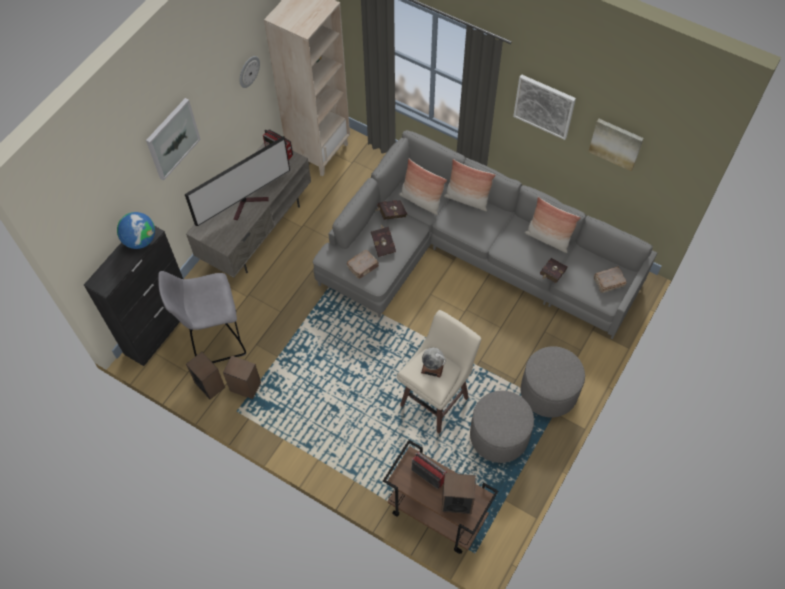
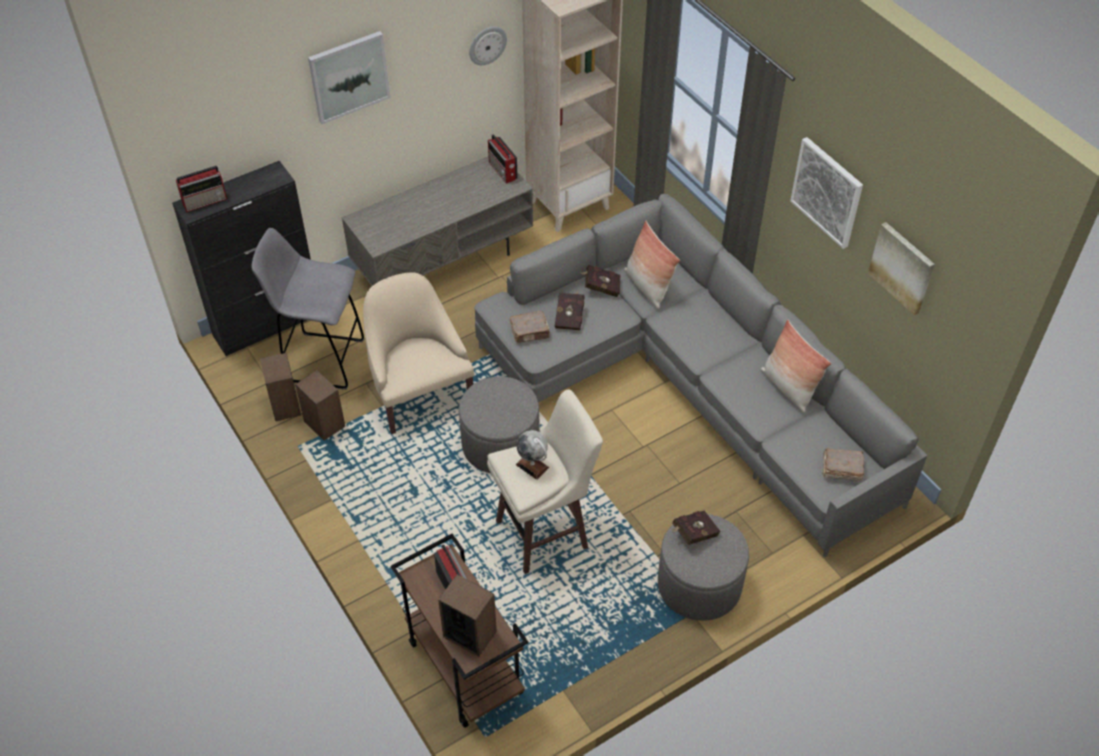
camera: 25 degrees right, 10 degrees down
(108, 273) = (206, 201): none -> radio
(140, 240) = (262, 181): globe -> none
(248, 203) = (432, 211): television -> none
(297, 336) = (419, 393): none -> beige armchair
(467, 199) = (707, 305): pillow -> none
(499, 435) = (601, 610): grey ottoman -> grey ottoman (500, 444)
(551, 275) = (767, 431): red book -> red book (693, 534)

